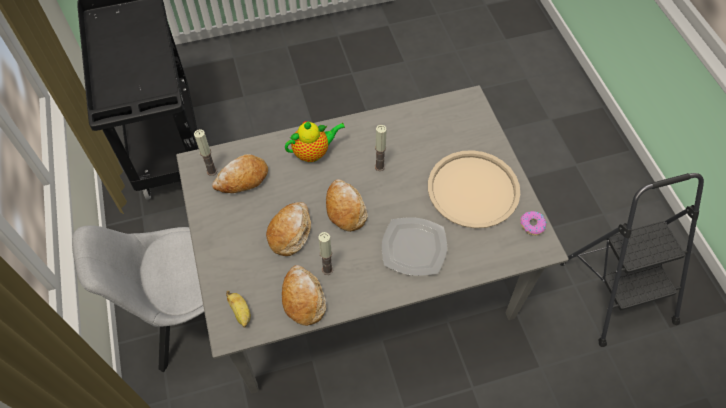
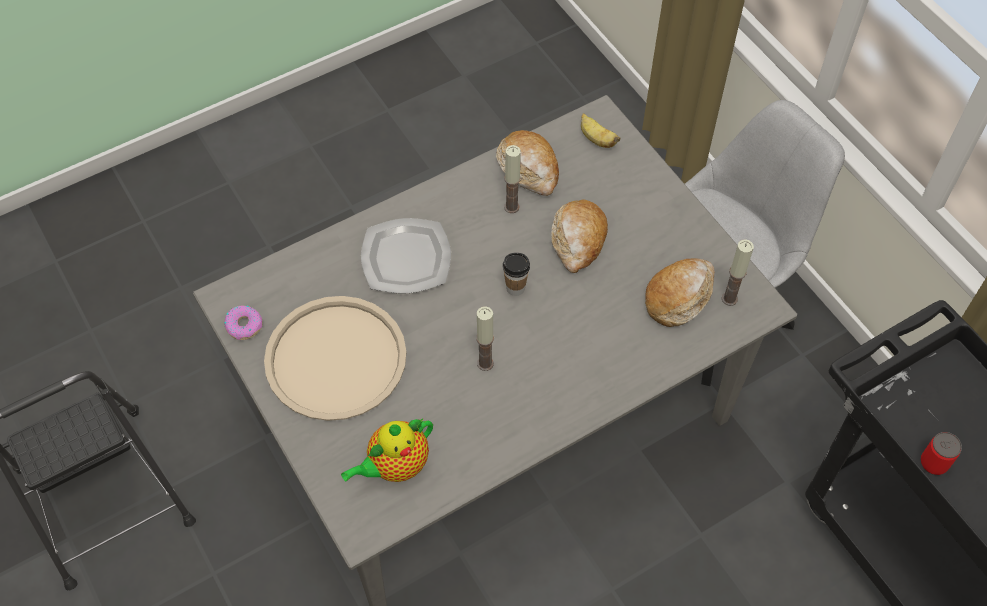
camera: 165 degrees right, 0 degrees up
(157, 66) = (934, 463): none -> can
(313, 152) = (593, 362): teapot -> teapot (395, 466)
(345, 209) = (515, 288): bread -> cup

